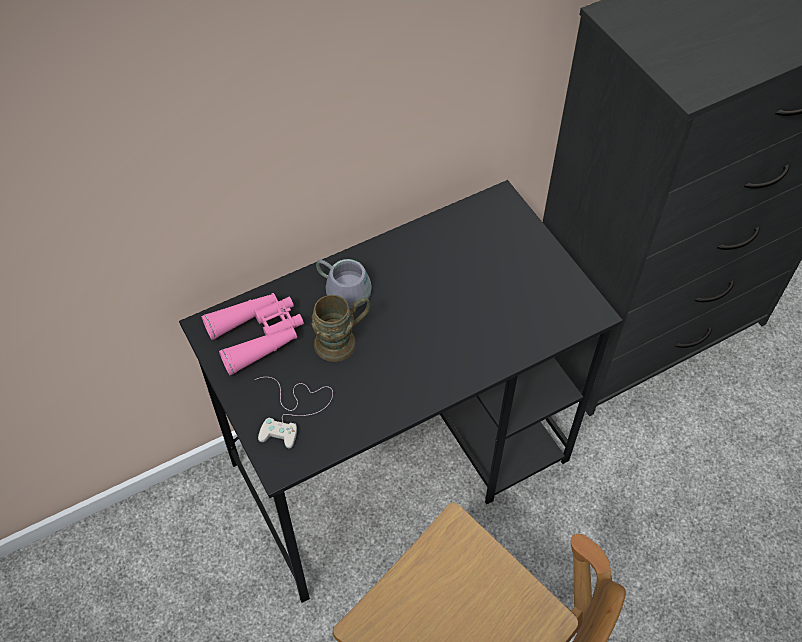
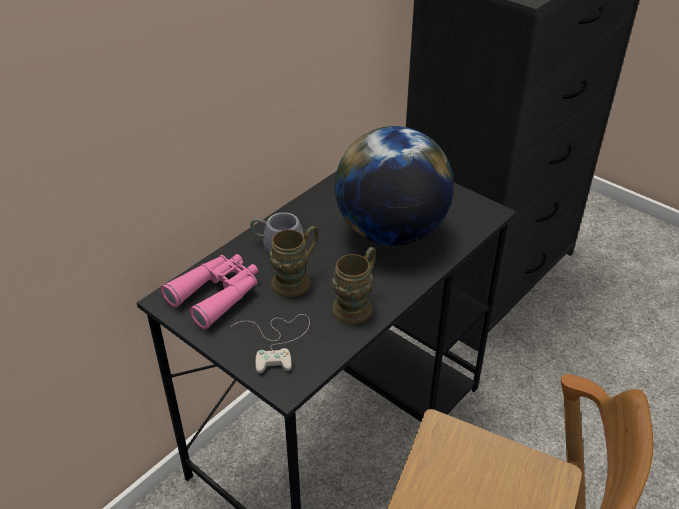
camera: 20 degrees left, 15 degrees down
(390, 390) = (356, 304): none -> brown mug
(468, 308) = (391, 232): none -> globe

